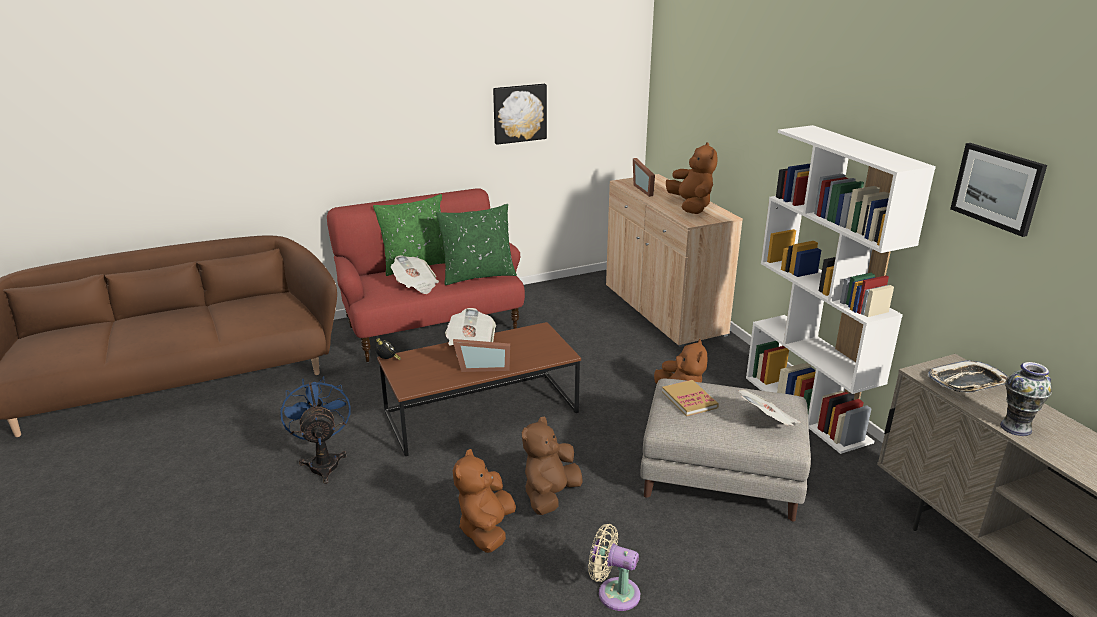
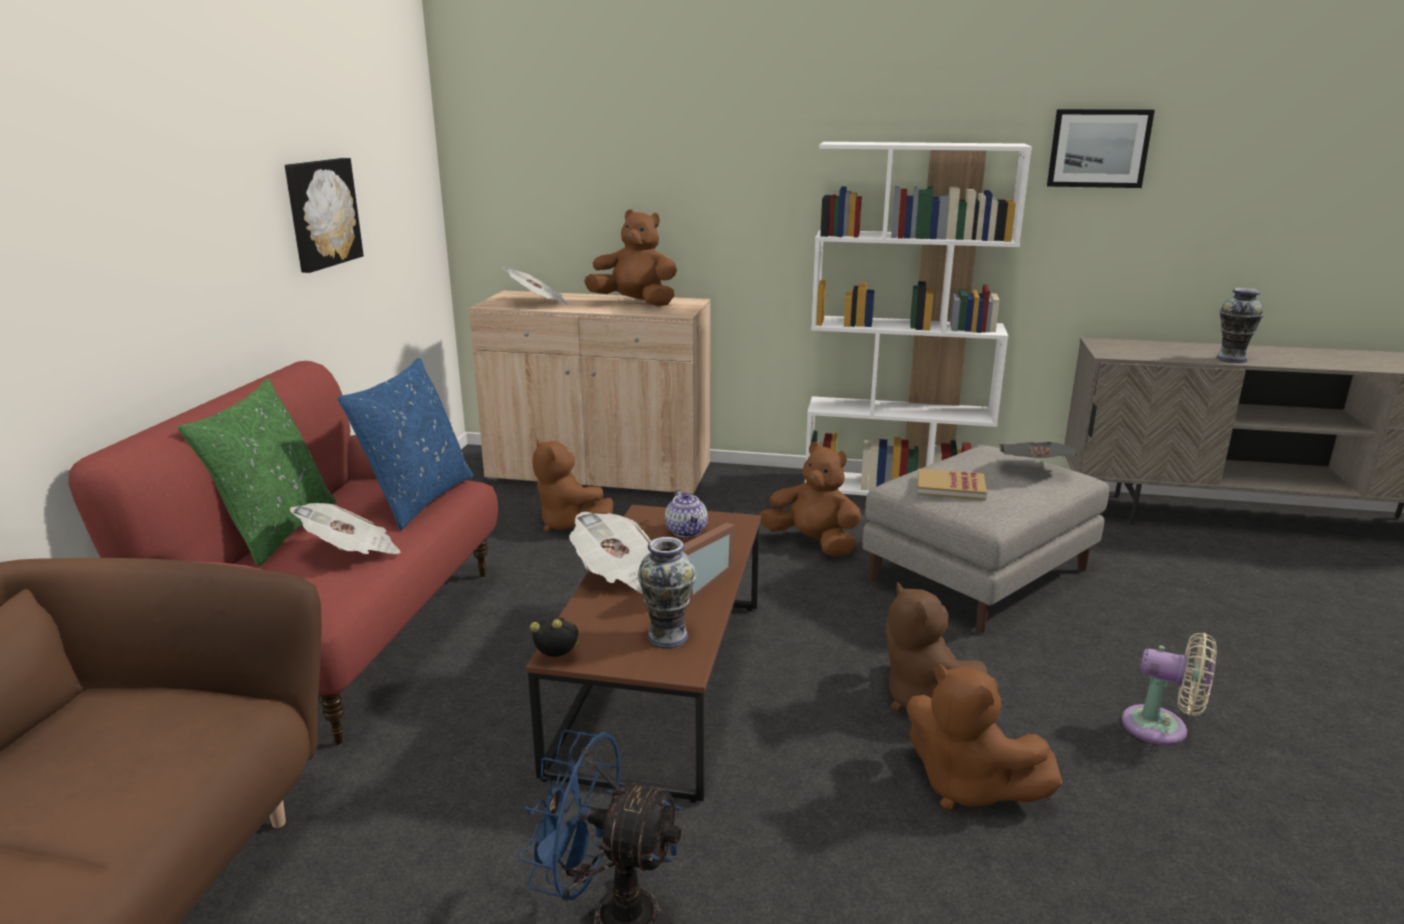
camera: 55 degrees left, 5 degrees down
(429, 376) = (666, 636): none -> vase
(478, 275) = (418, 499): green pillow -> blue pillow
(535, 345) = (687, 531): none -> teapot
(593, 328) = (569, 524): none -> brown plush toy
(614, 593) = (1162, 728): beige fan -> beige fan turned 120 degrees counterclockwise
(645, 189) = (539, 304): picture frame -> newspaper
(967, 383) = (1140, 349): tray -> none

